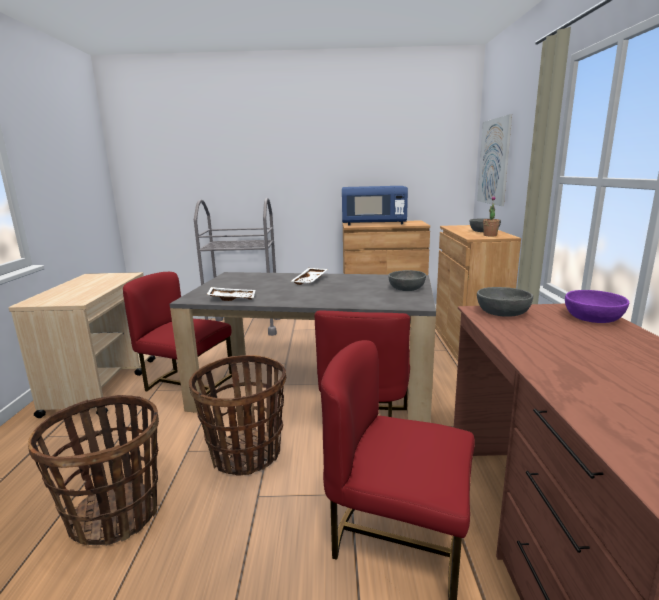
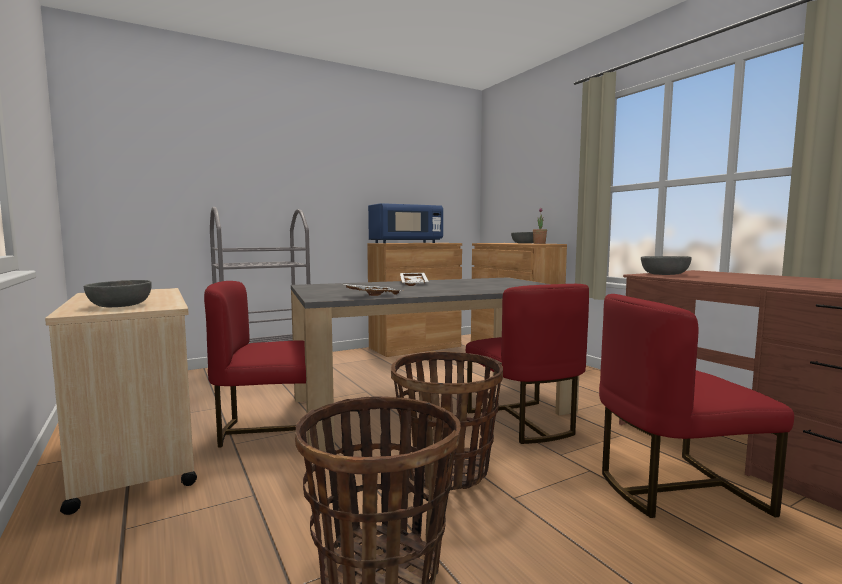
camera: 30 degrees left, 10 degrees down
(406, 288) = (518, 282): grey bowl -> grey bowl (120, 305)
(494, 162) = (510, 186): picture -> none
(593, 318) = (721, 273): purple bowl -> none

